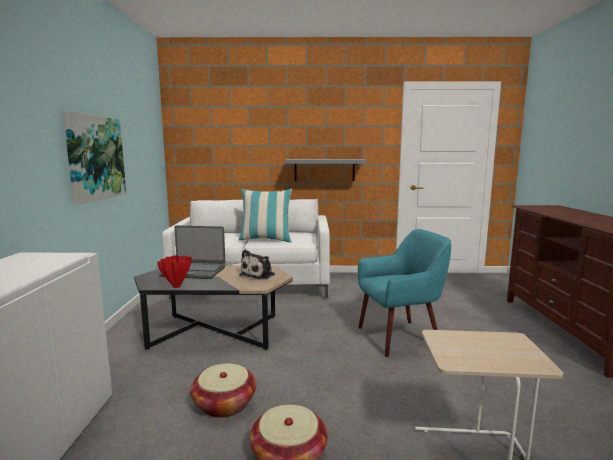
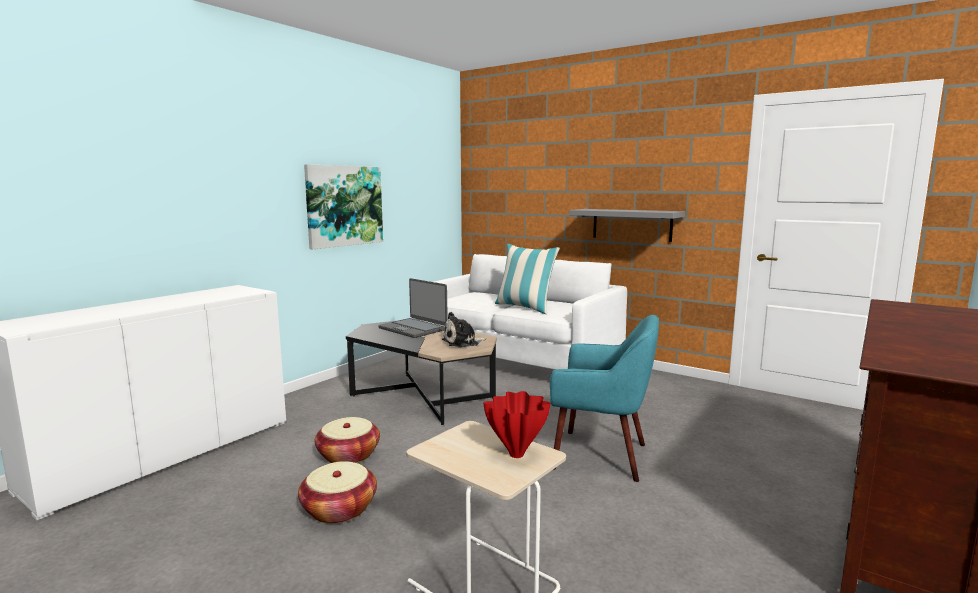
camera: 35 degrees right, 0 degrees up
(177, 286) = (377, 339): red vase -> red vase (518, 455)

